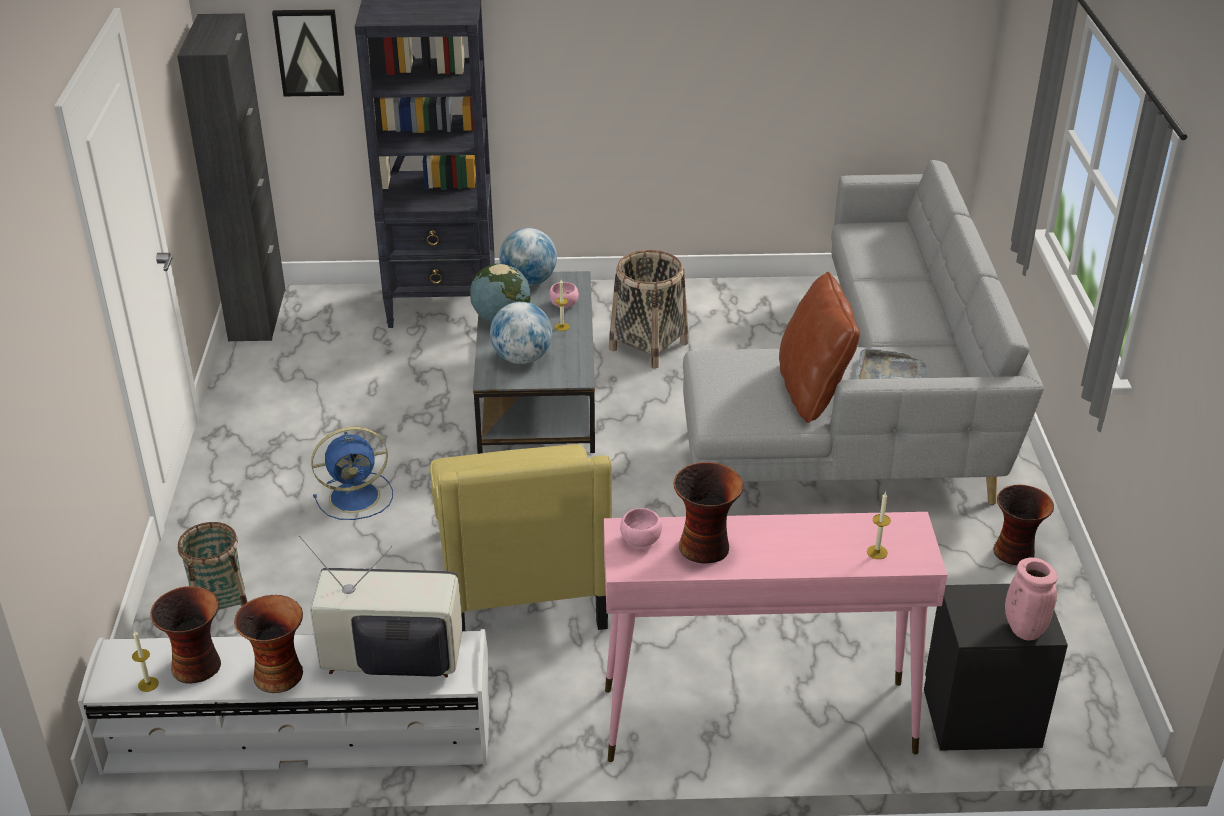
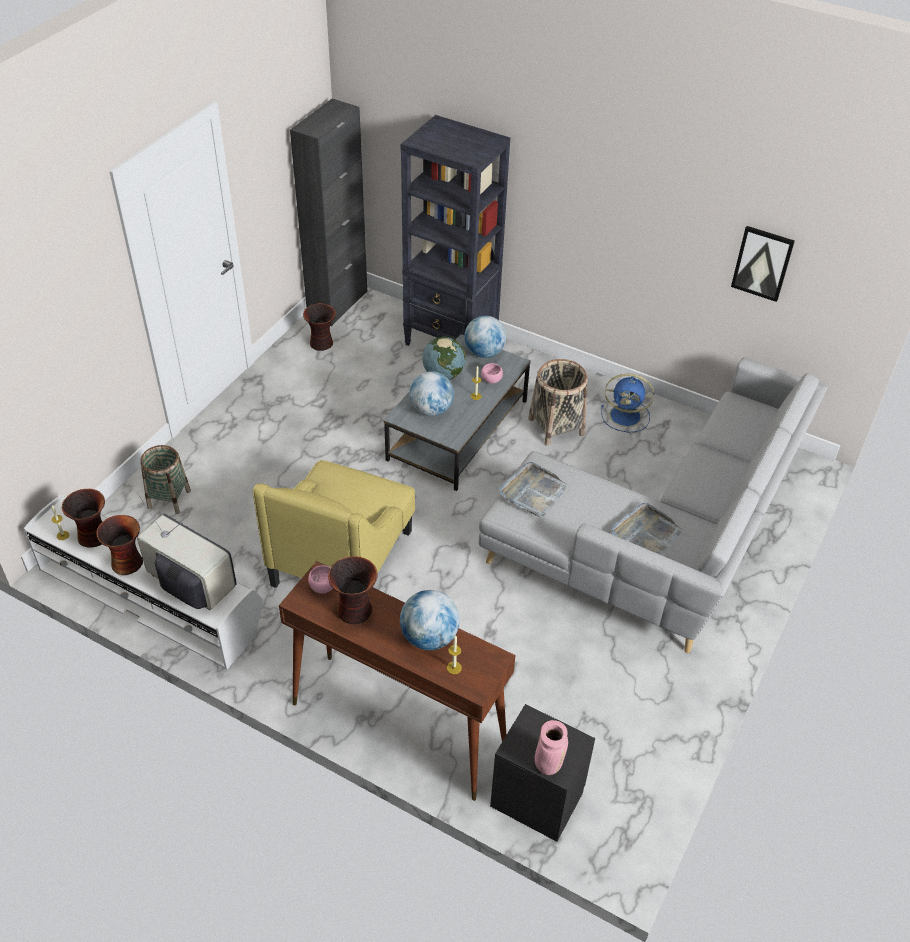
camera: 30 degrees right, 10 degrees up
(309, 52) = (398, 144): picture -> picture (762, 263)
(357, 496) = (295, 457): blue fan -> blue fan (626, 416)
(732, 387) = (533, 492): none -> grey tray
(756, 721) = (397, 724): pink console table -> brown console table
(813, 392) = (583, 519): brown pillow -> none
(818, 536) = (429, 637): none -> globe
(1015, 552) = (669, 696): vase -> vase (322, 343)

